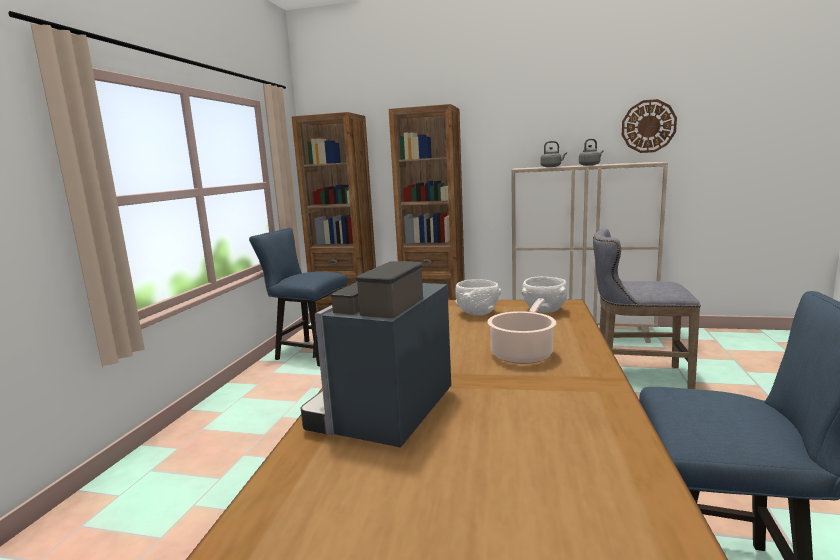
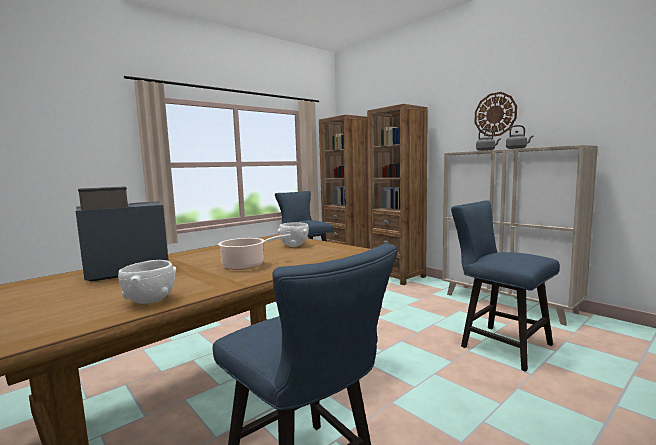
camera: 35 degrees right, 5 degrees down
(544, 311) = (331, 251): white bowl -> white bowl (150, 300)
(636, 376) = (499, 344): grey stool -> blue chair
(648, 126) = (592, 111): wall clock -> wall clock (495, 114)

